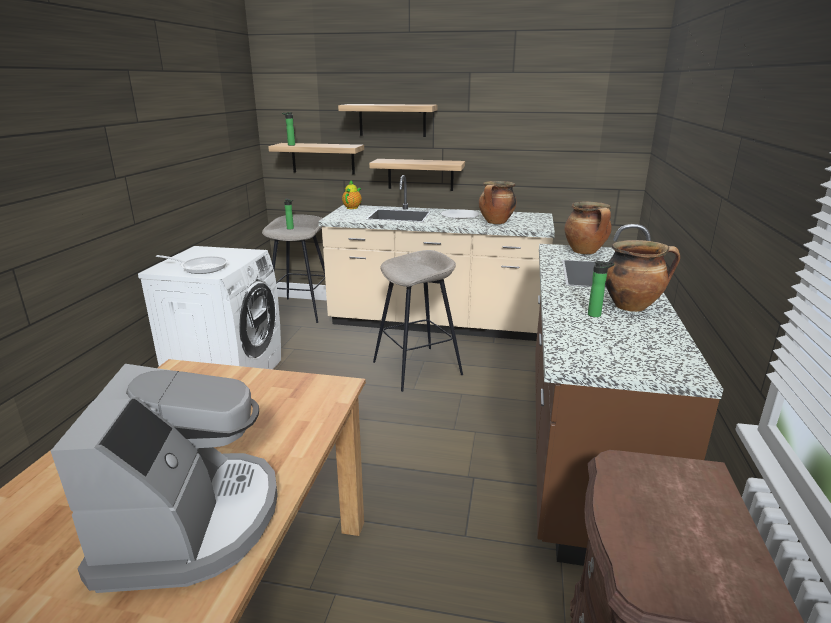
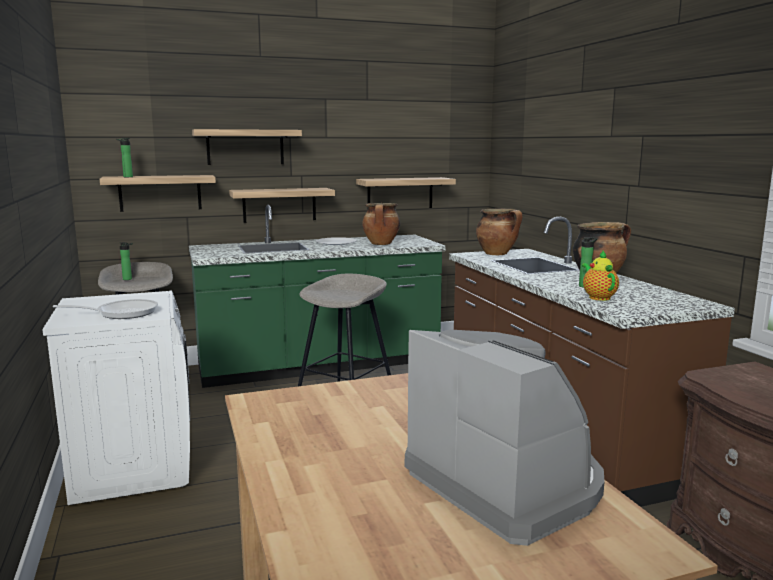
camera: 30 degrees left, 10 degrees down
(353, 207) = (207, 246): teapot -> teapot (598, 297)
(436, 324) = (320, 366): beige counter -> green counter
(540, 170) = (400, 193): none -> shelf

